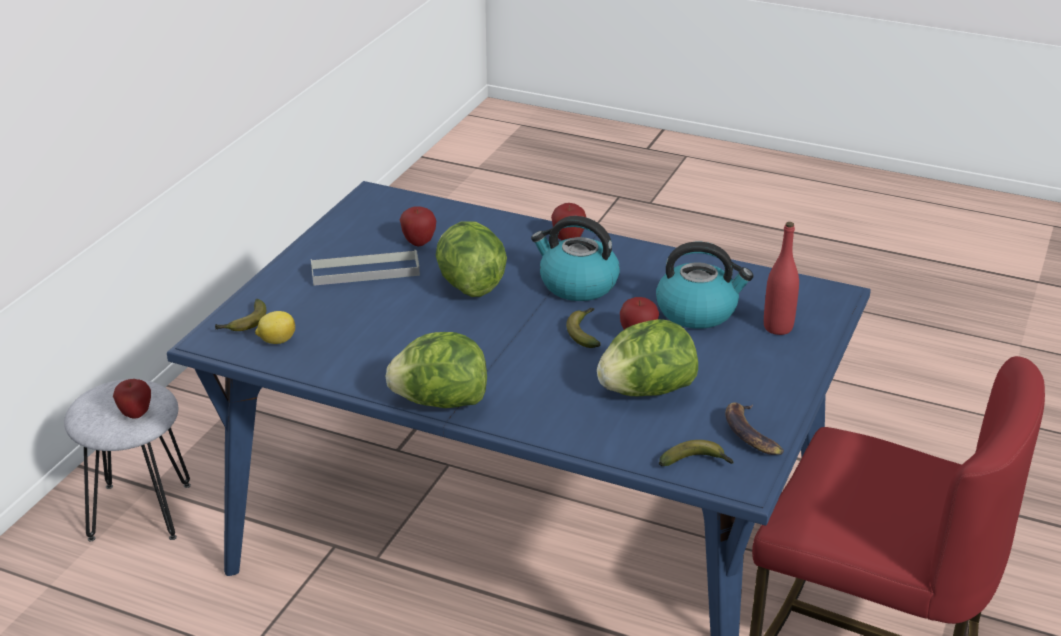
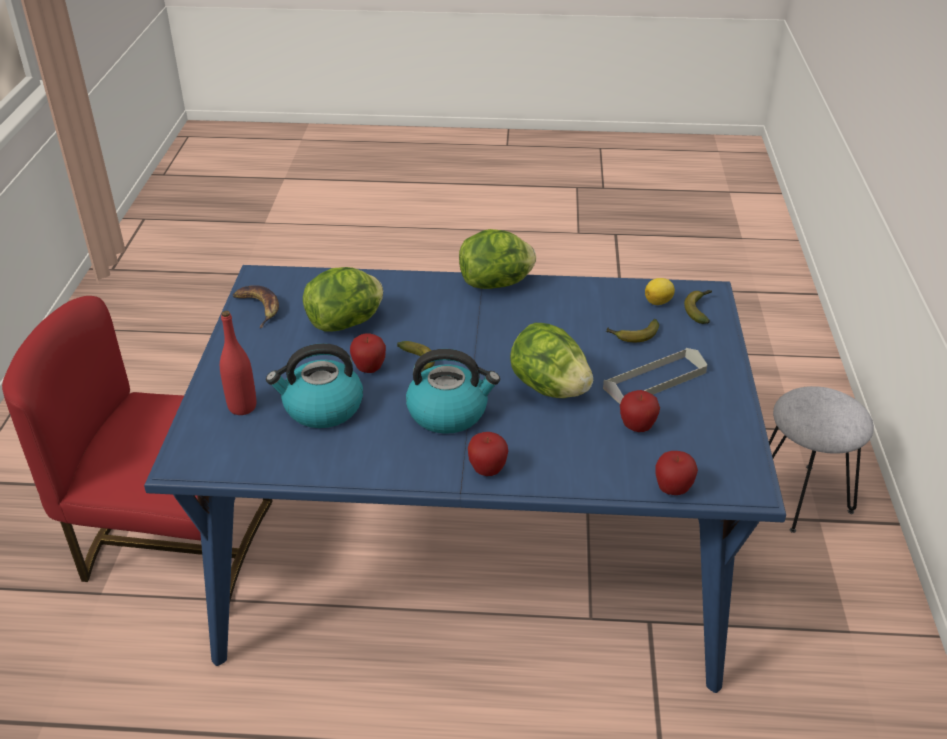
camera: 160 degrees right, 5 degrees up
(135, 414) = (801, 405): apple -> apple (672, 490)
(697, 462) = (294, 282): banana -> banana (633, 336)

